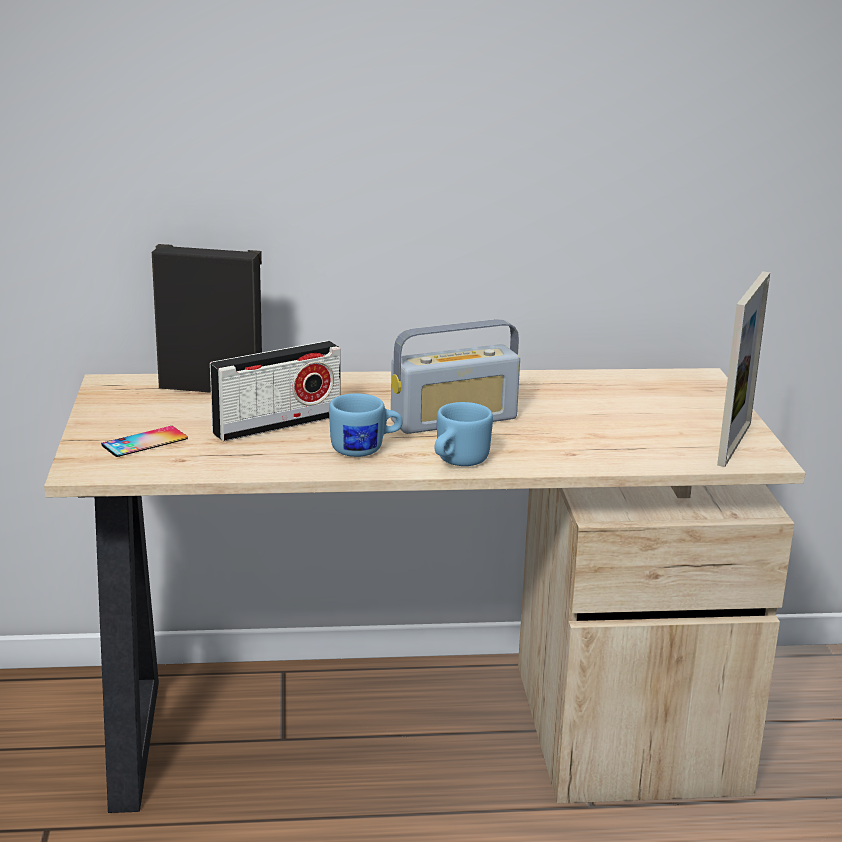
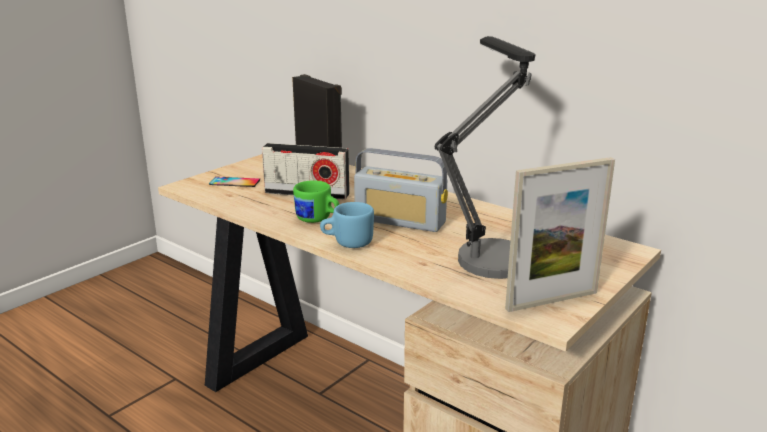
camera: 45 degrees right, 0 degrees up
(365, 449) = (318, 220): blue mug -> green mug
(599, 419) = (490, 251): none -> table lamp

